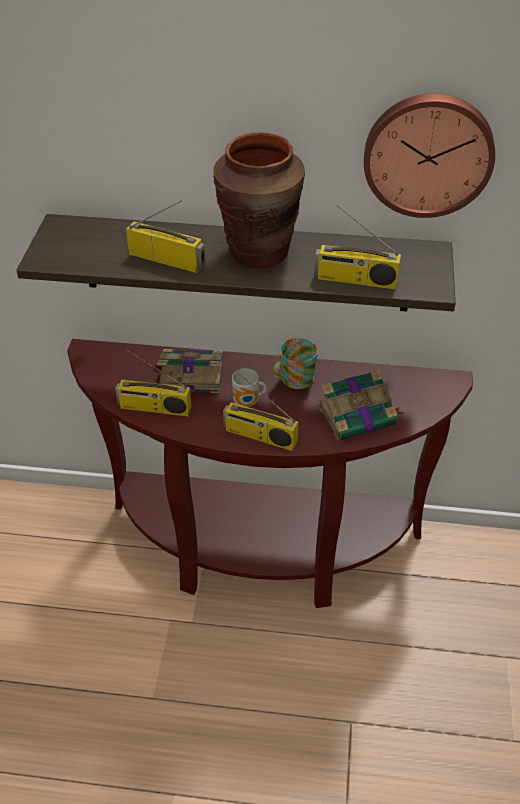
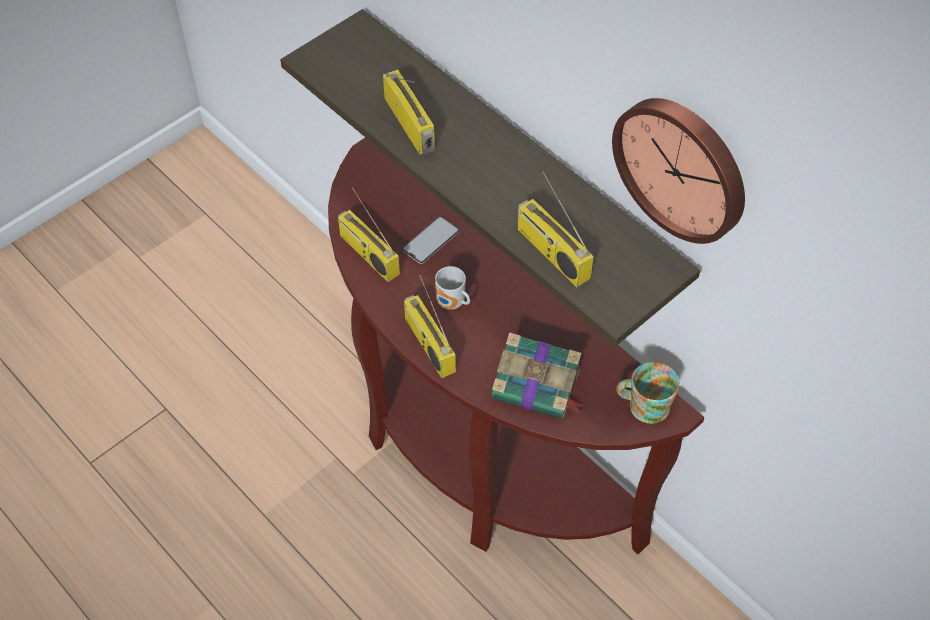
camera: 40 degrees right, 10 degrees up
(190, 374) = (430, 240): book -> phone
(259, 252) = (498, 166): brown vase -> none
(293, 379) = (517, 307): mug -> mug (643, 405)

